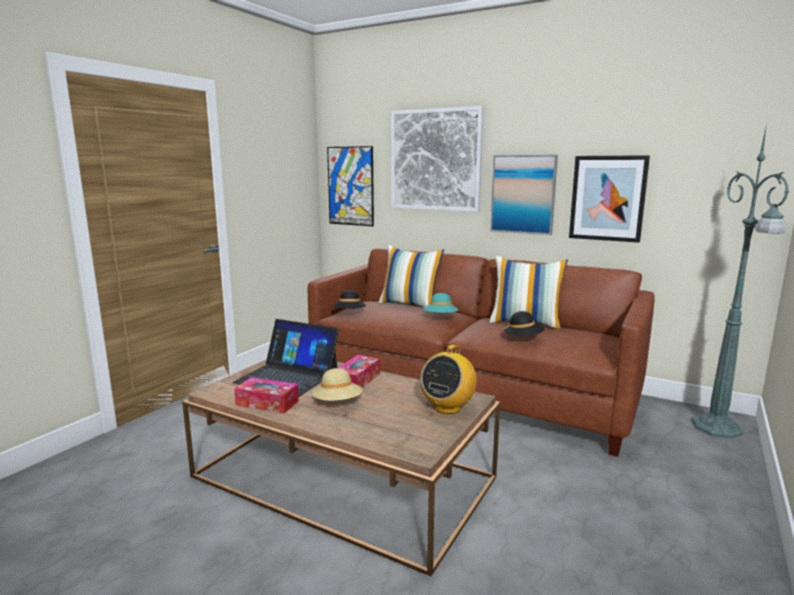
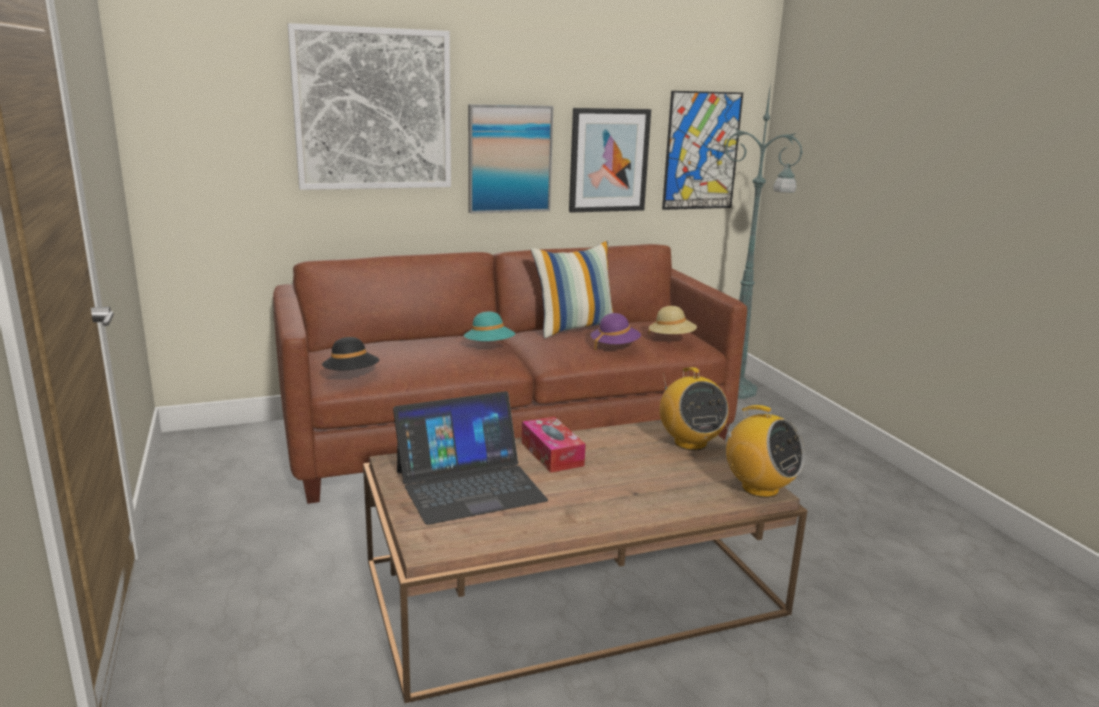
camera: 50 degrees left, 5 degrees up
(267, 403) = (533, 523): tissue box -> none
(337, 403) = (598, 486): beige hat -> beige hat (671, 339)
(350, 186) = (202, 154): picture -> picture (701, 151)
(410, 305) = (403, 340): pillow -> none
(419, 449) = (759, 488): none -> radio
(523, 338) = (614, 346): black hat -> purple hat

